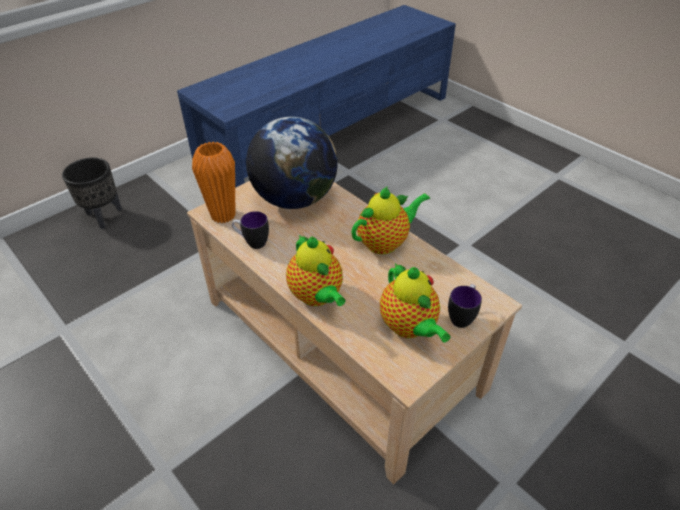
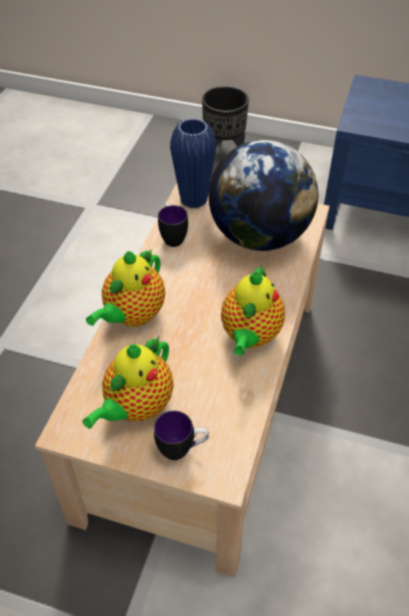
camera: 60 degrees right, 5 degrees up
(223, 215) = (194, 200): orange vase -> blue vase
(385, 242) = (250, 336): teapot -> teapot turned 75 degrees clockwise

